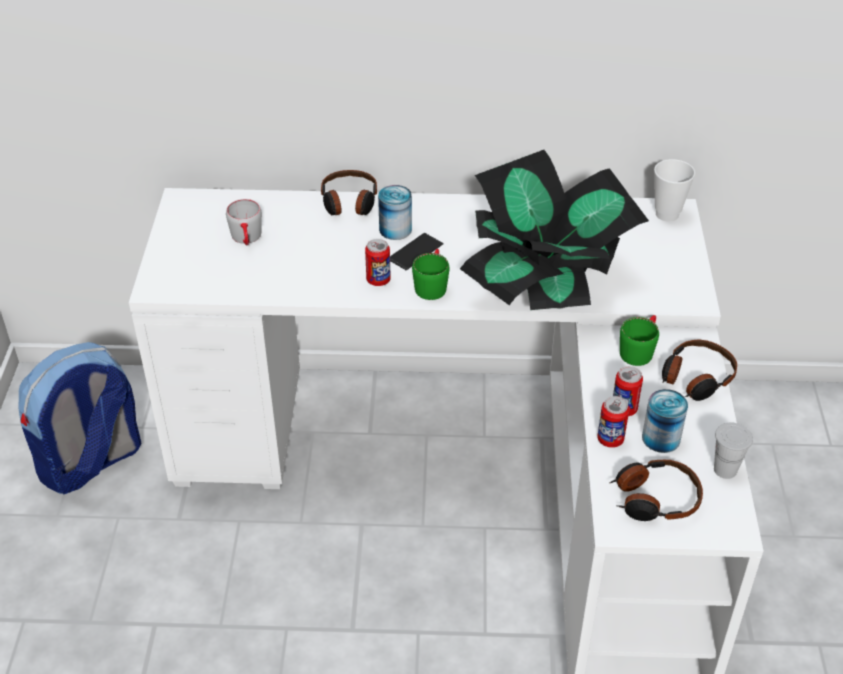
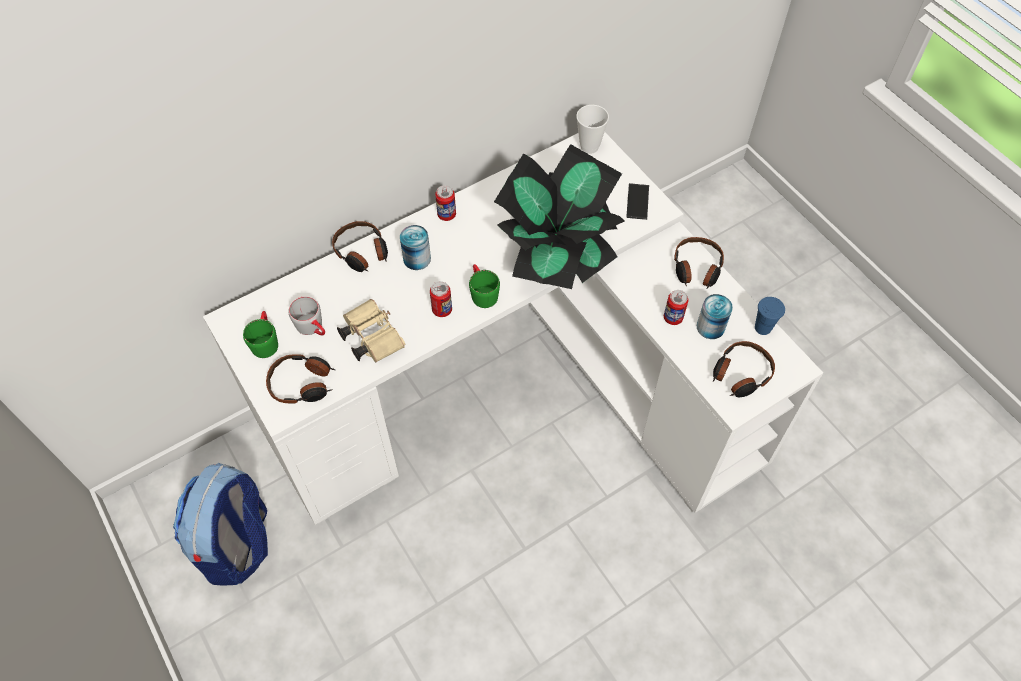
camera: 35 degrees left, 15 degrees up
(194, 276) = (302, 384): none -> headphones
(290, 270) = (370, 337): none -> beige binoculars
(415, 252) = (447, 270): phone -> phone (637, 201)
(610, 439) = (682, 346): can -> can (446, 215)
(639, 349) = (647, 266): green mug -> green mug (265, 341)
(725, 470) = (762, 328): white cup -> blue cup

